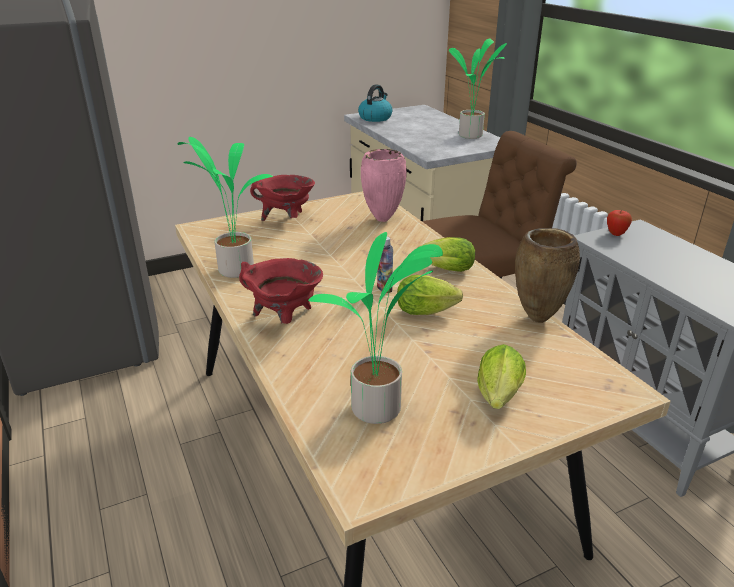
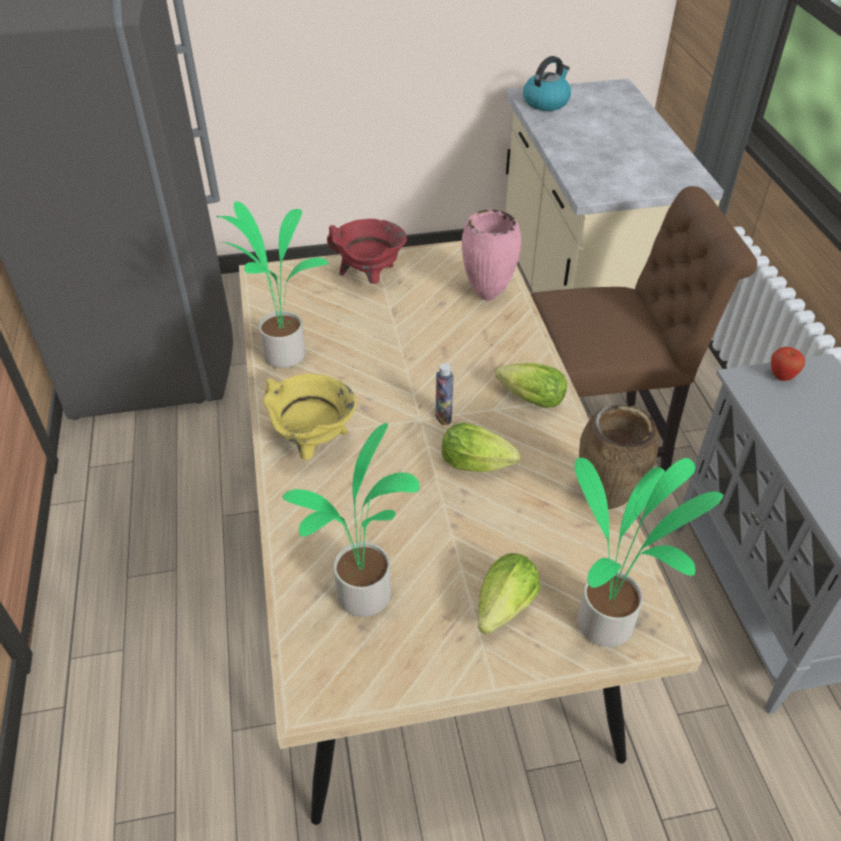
camera: 15 degrees right, 15 degrees up
(285, 319) = (313, 444): red cooking pot -> yellow cooking pot
(472, 136) = (665, 159): potted plant -> potted plant (609, 625)

